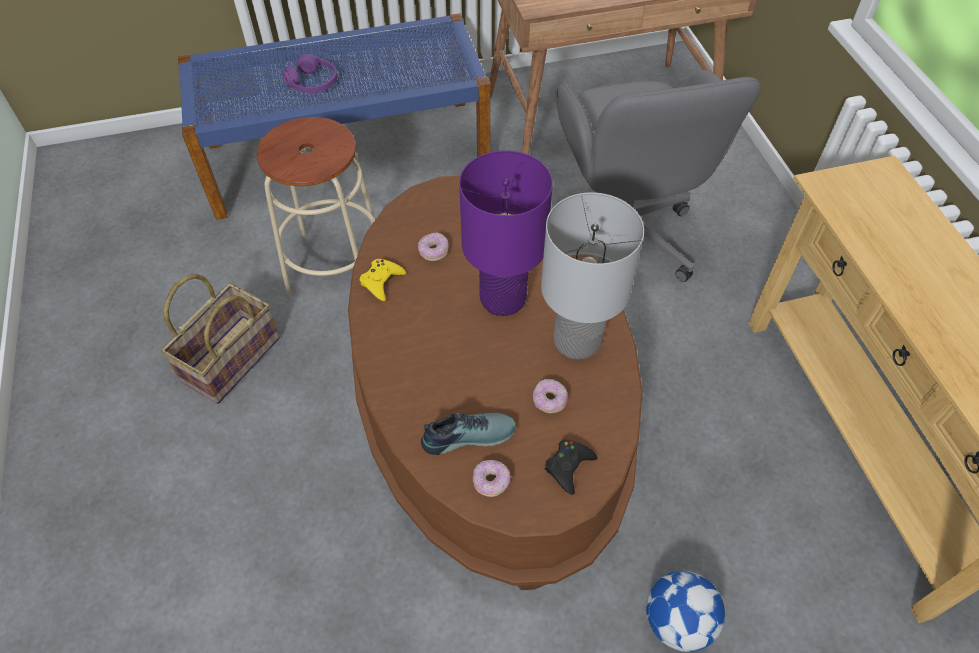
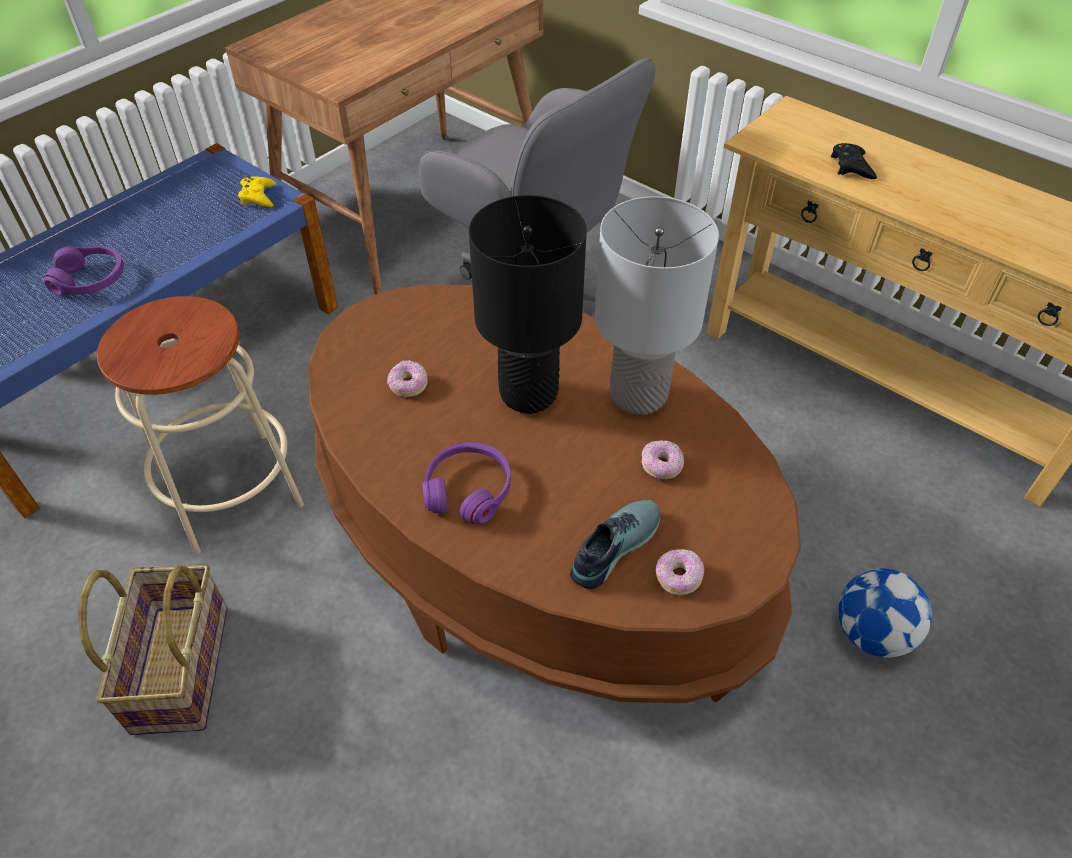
camera: 35 degrees left, 5 degrees down
(381, 281) = (376, 445): yellow game controller -> yellow game controller (258, 196)
(411, 343) = (468, 490): none -> purple headphones
(502, 301) = (528, 397): purple table lamp -> black table lamp
(568, 467) = (736, 517): black game controller -> black game controller (851, 166)

